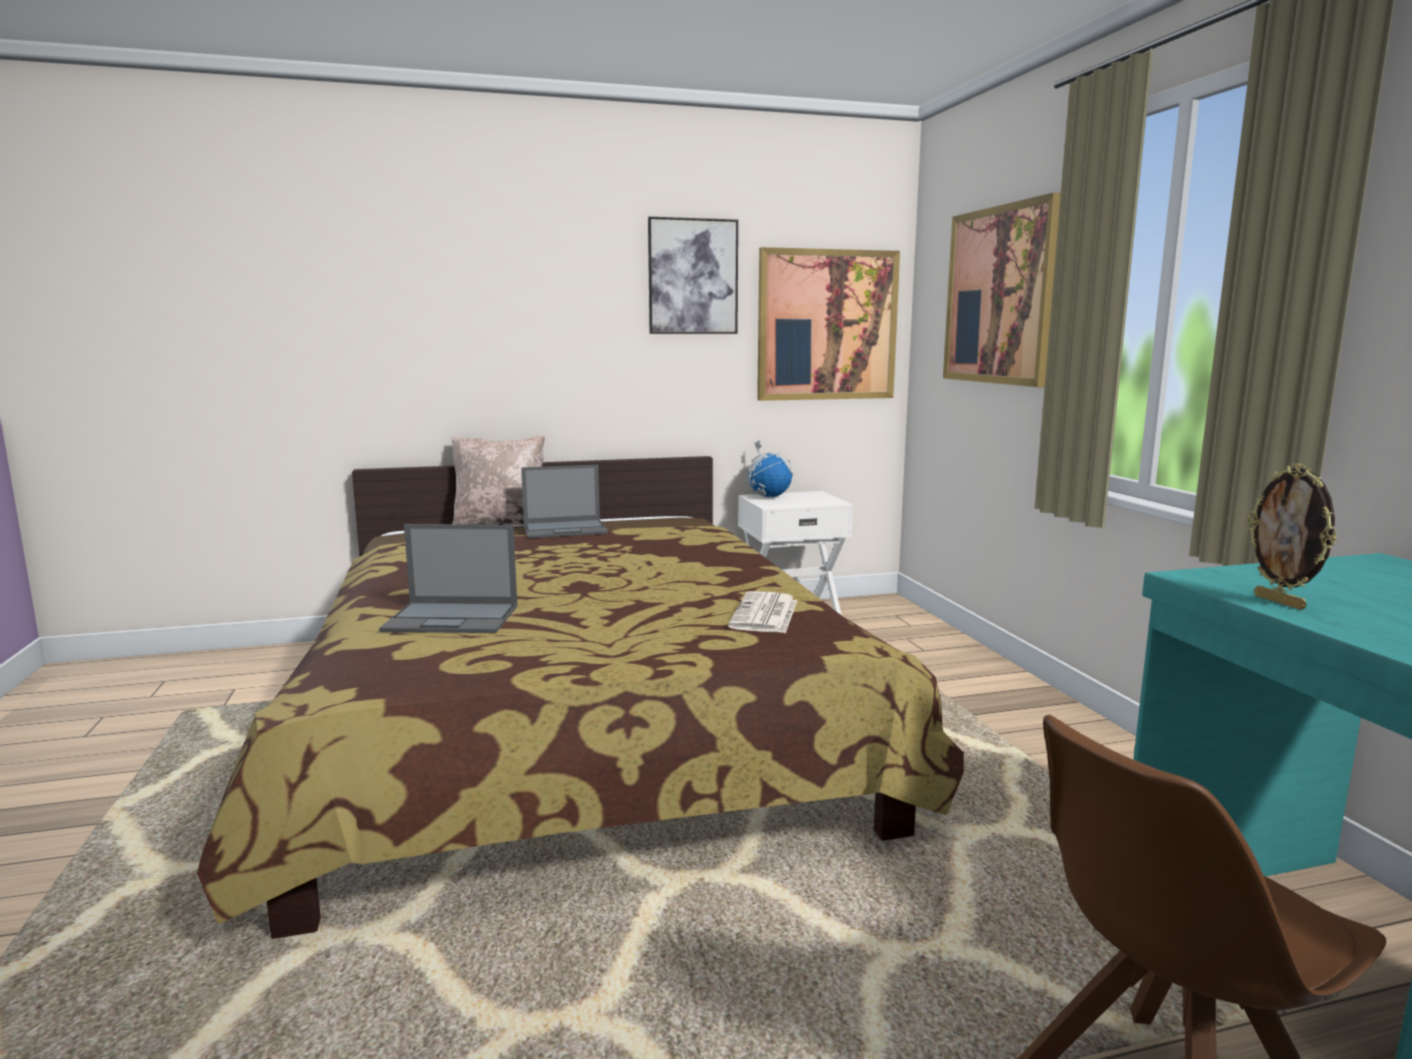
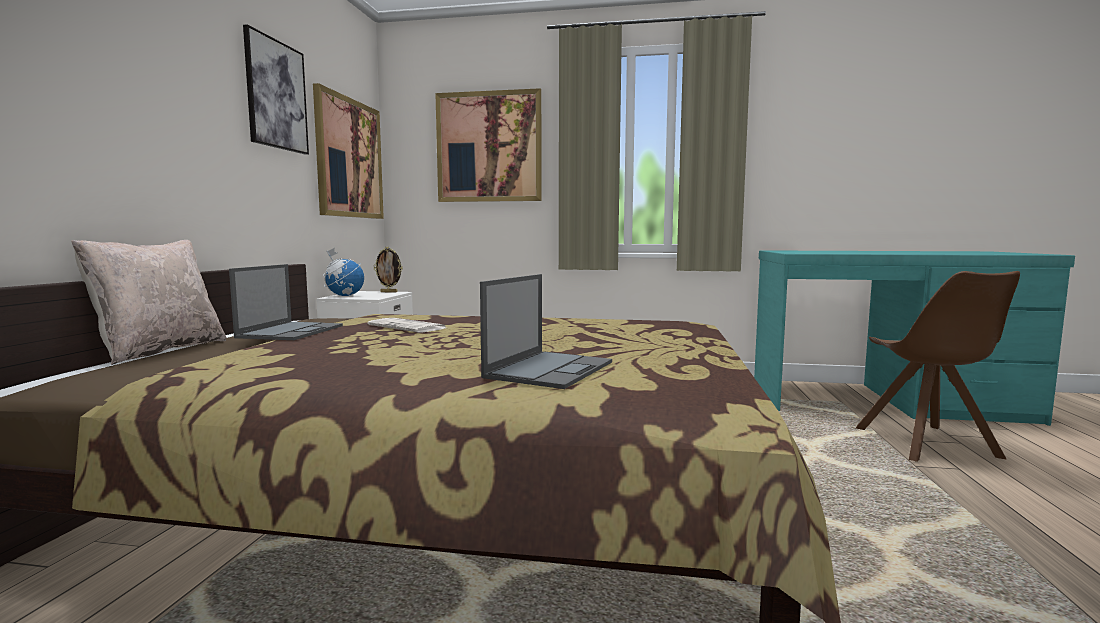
camera: 65 degrees left, 5 degrees down
(765, 614) = (631, 324): newspaper -> newspaper (408, 327)
(1280, 602) = (835, 253): picture frame -> picture frame (389, 292)

